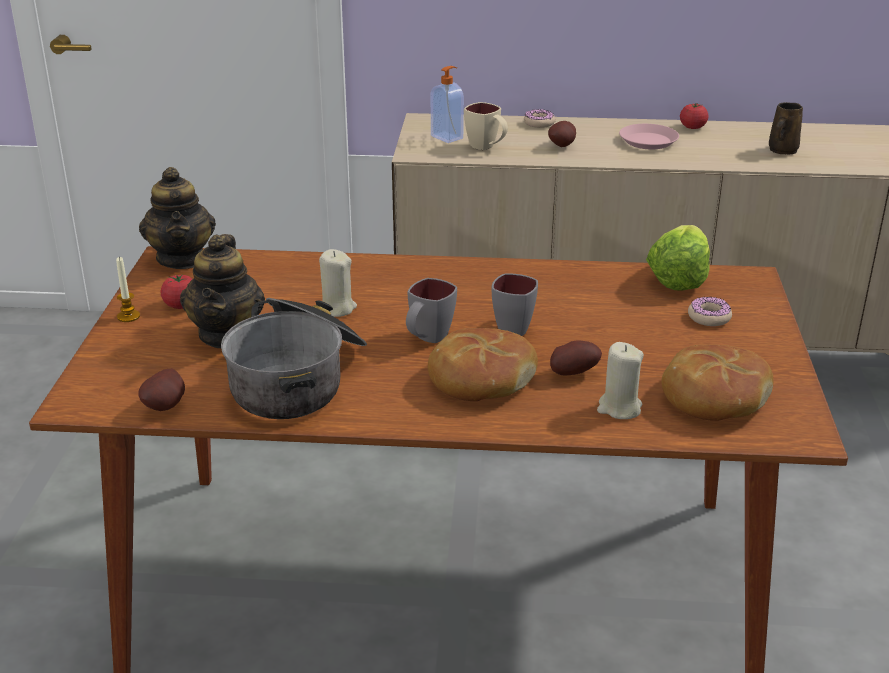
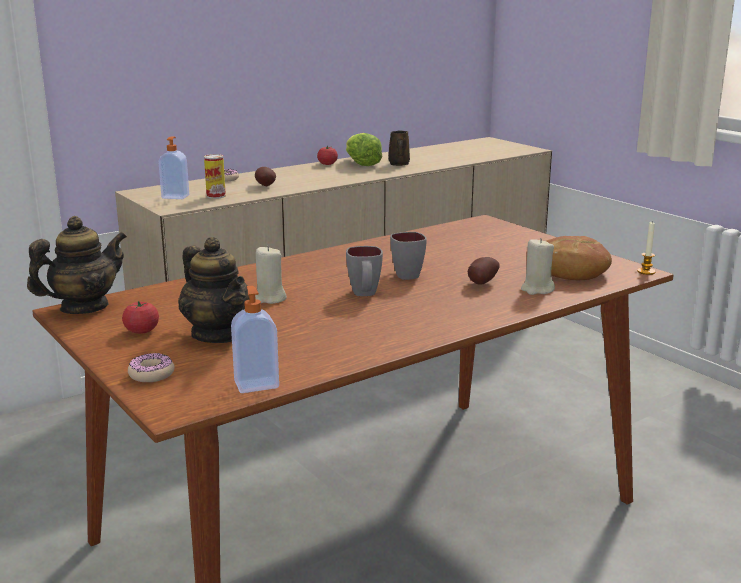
camera: 40 degrees left, 10 degrees down
(128, 316) = (108, 350): candle -> candle (646, 272)
(167, 406) = (256, 384): potato -> soap dispenser
(182, 259) = (84, 307): teapot -> teapot turned 75 degrees counterclockwise
(298, 380) = (323, 339): cooking pot -> none
(480, 379) = (437, 302): bread -> none
(487, 148) = (216, 196): beige mug -> can
(648, 141) = (315, 174): pink plate -> none
(678, 277) = (447, 230): lettuce -> lettuce (361, 163)
(709, 317) = (498, 241): donut -> donut (151, 374)

